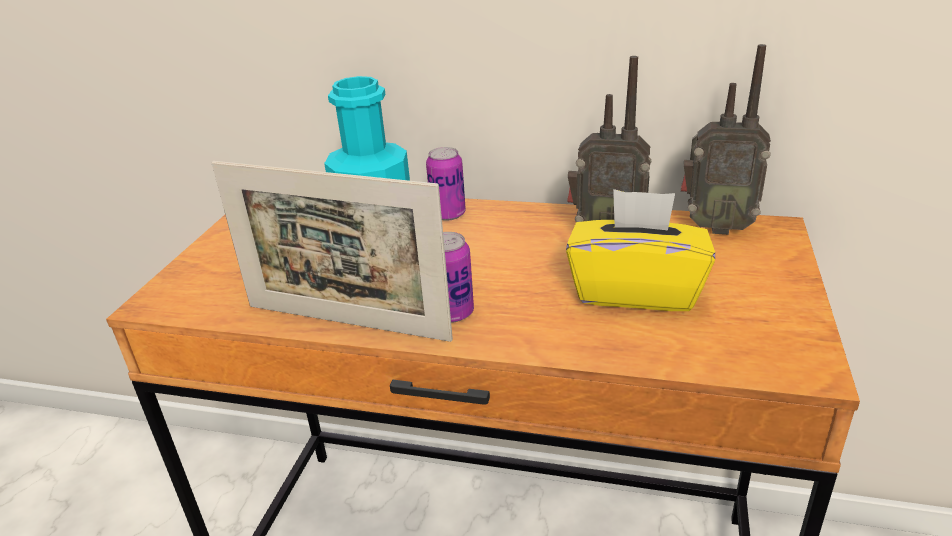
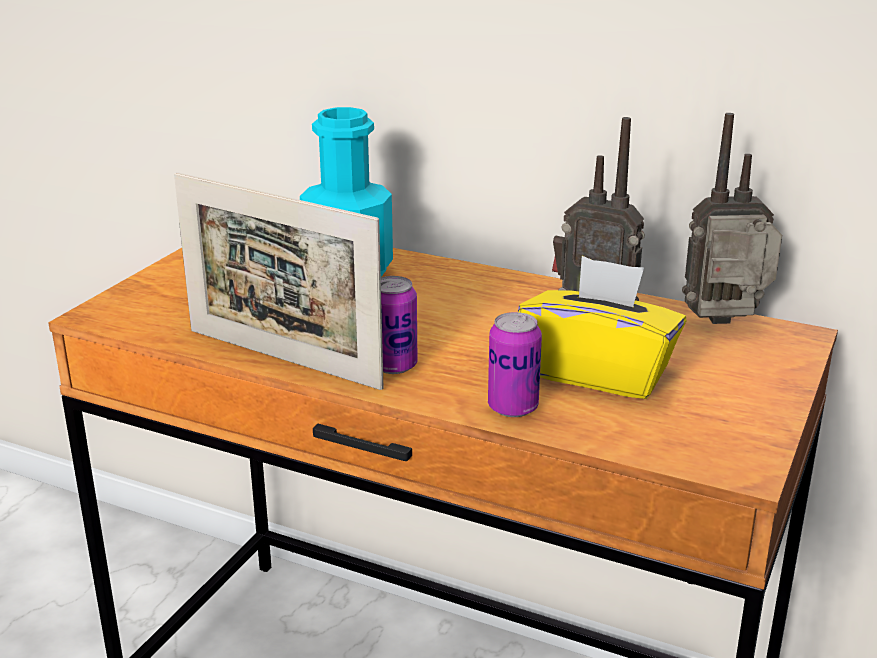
camera: 10 degrees right, 5 degrees down
(448, 214) = (431, 273): can -> can (513, 407)
(715, 226) = (727, 325): radio -> radio turned 150 degrees clockwise

